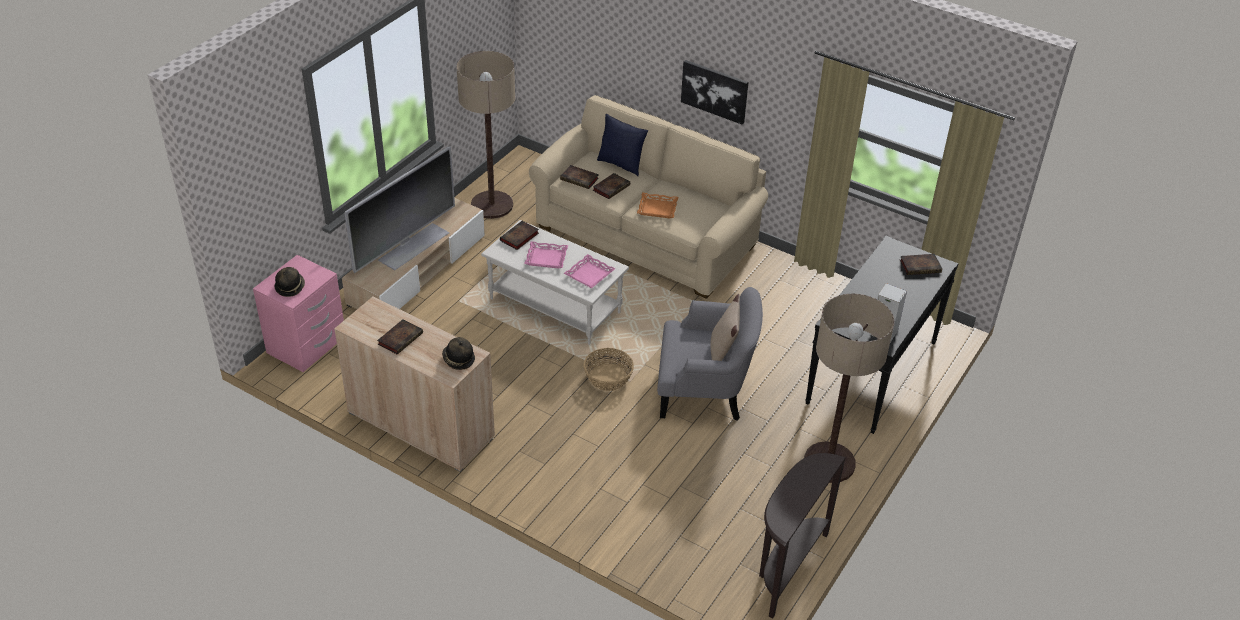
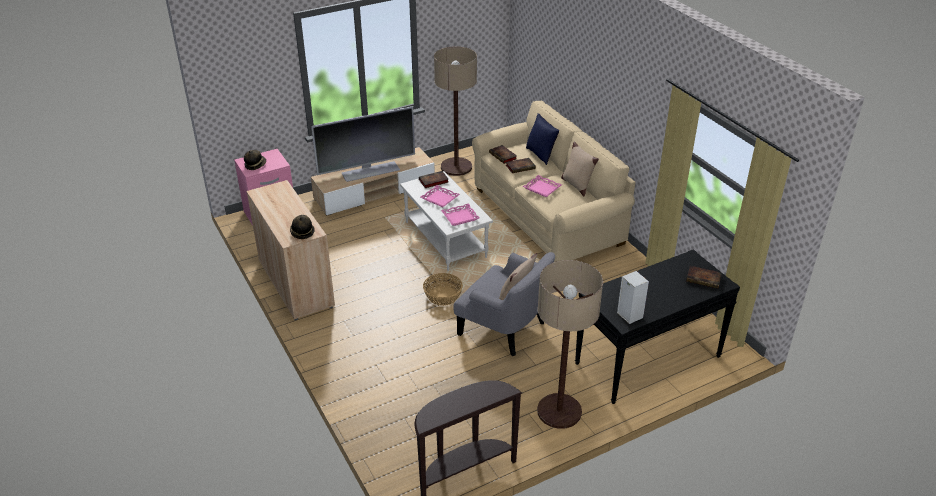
camera: 30 degrees right, 5 degrees down
(400, 338) = (279, 208): book -> none
(657, 209) = (542, 188): orange tray -> pink tray
(691, 192) = (577, 185): none -> beige pillow
(715, 91) = (611, 108): picture -> none

